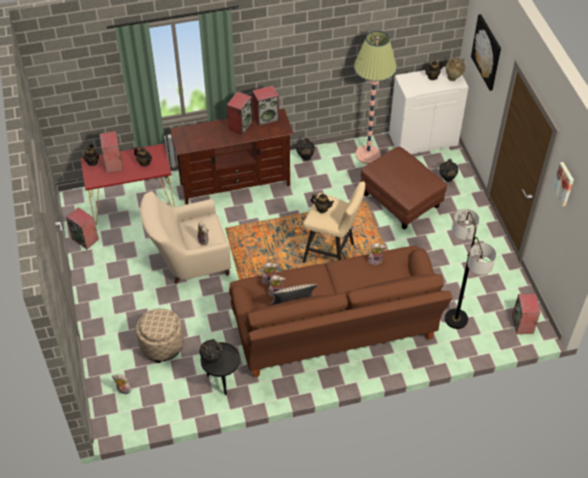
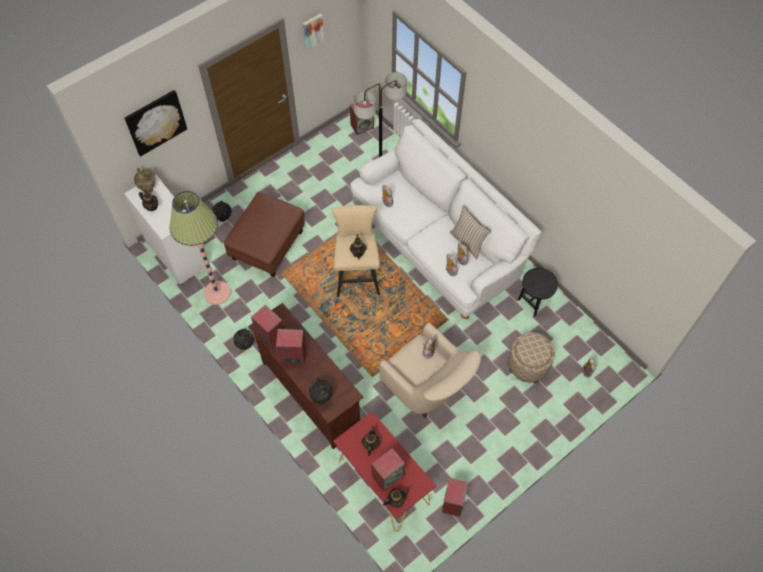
camera: 115 degrees left, 10 degrees up
(212, 360) = (546, 287): black vase -> black vase (321, 398)
(335, 330) = (437, 243): brown sofa -> white sofa

